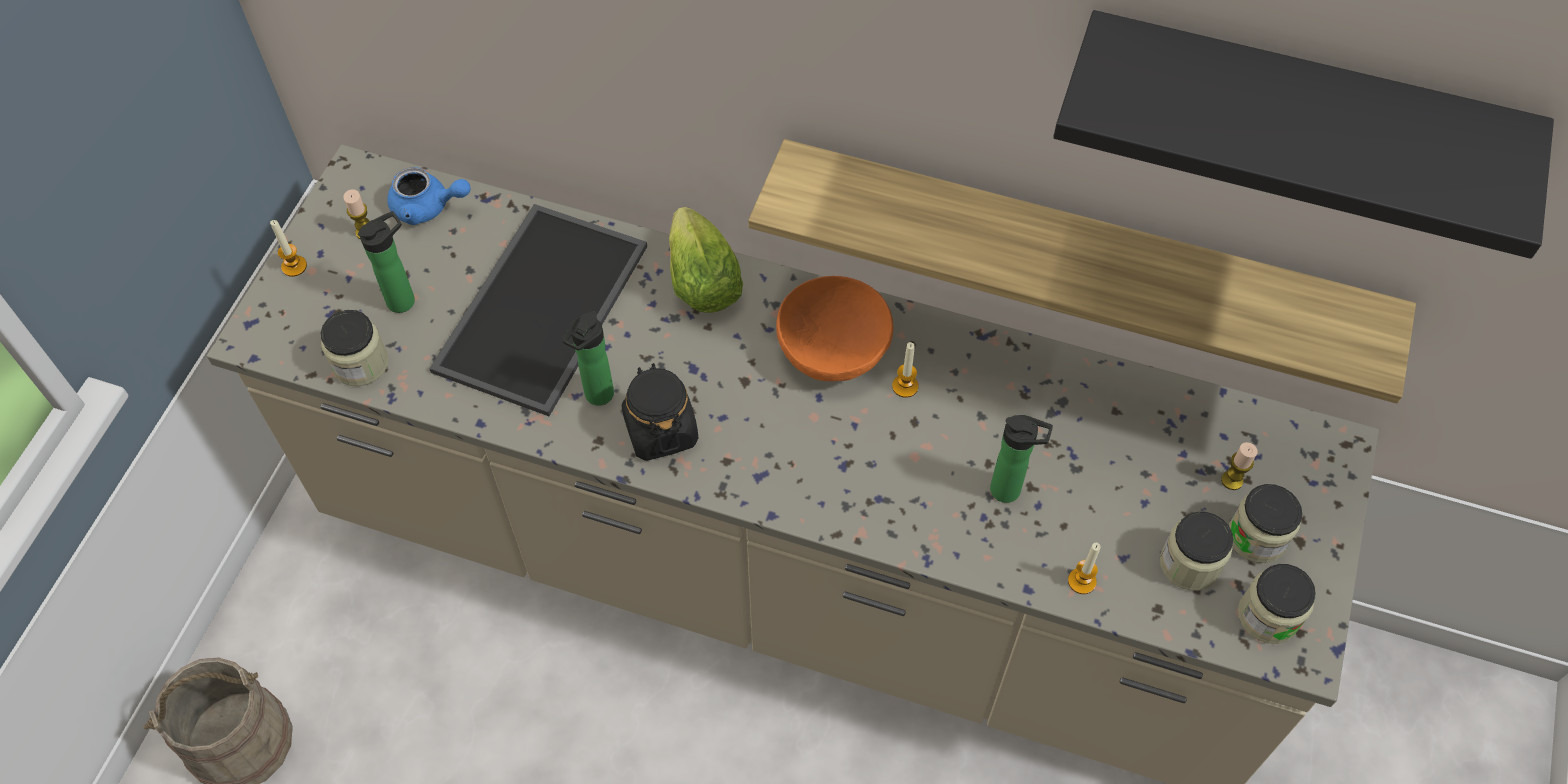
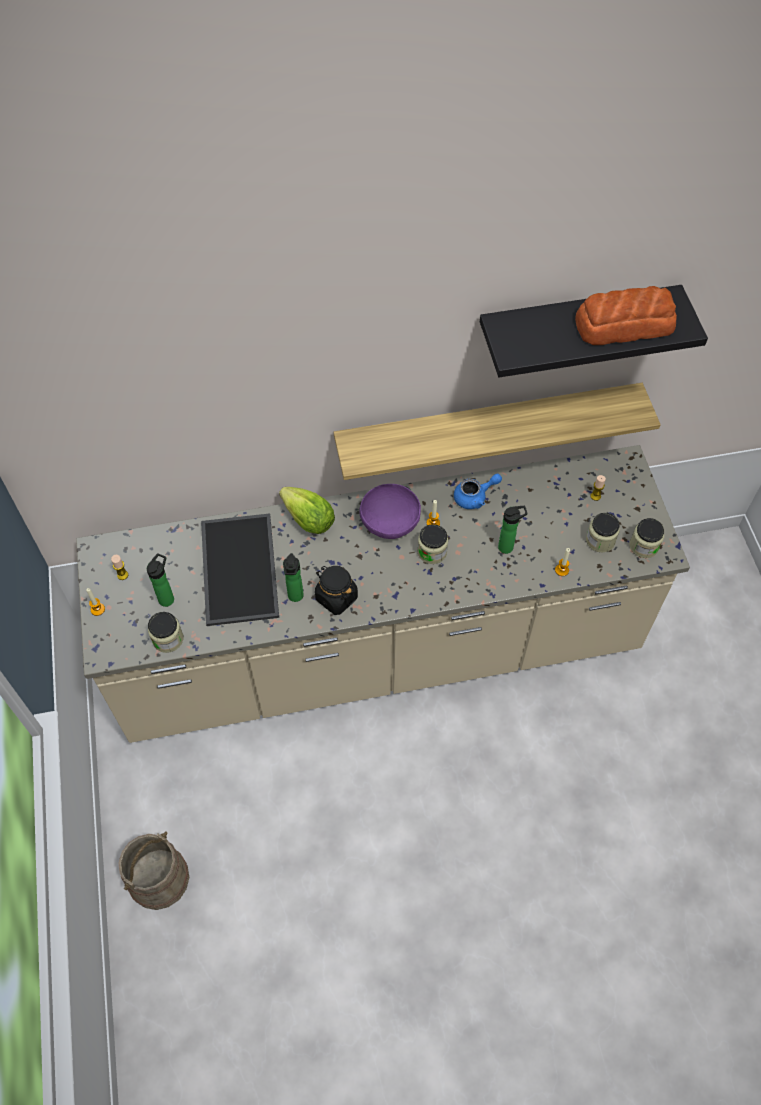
camera: 30 degrees left, 0 degrees up
(428, 207) = (146, 548): blue teapot -> blue teapot (474, 497)
(834, 349) = (390, 522): orange bowl -> purple bowl
(1256, 537) = (619, 515): jar -> jar (432, 552)
(1370, 143) = (623, 324): none -> bread

